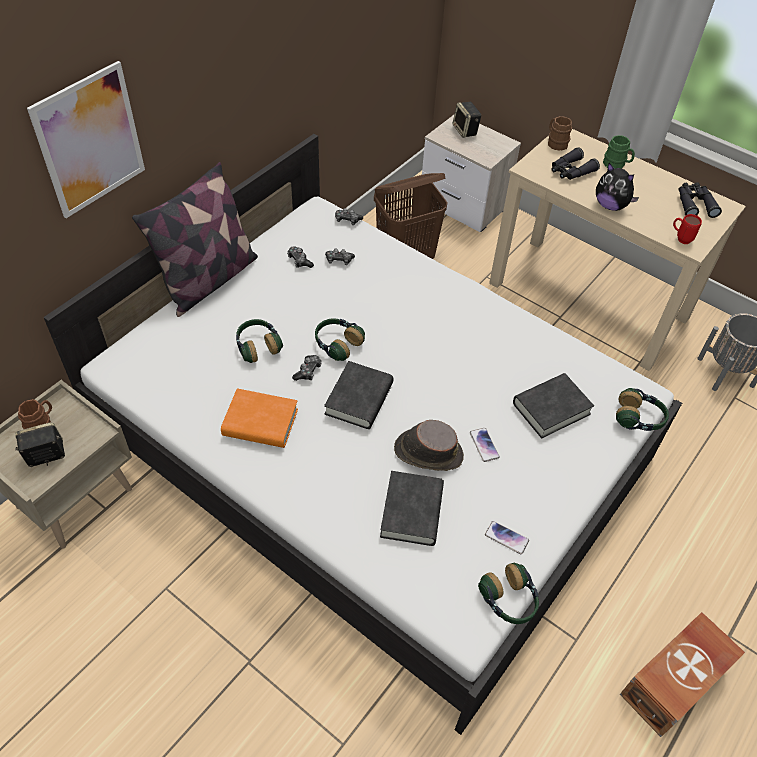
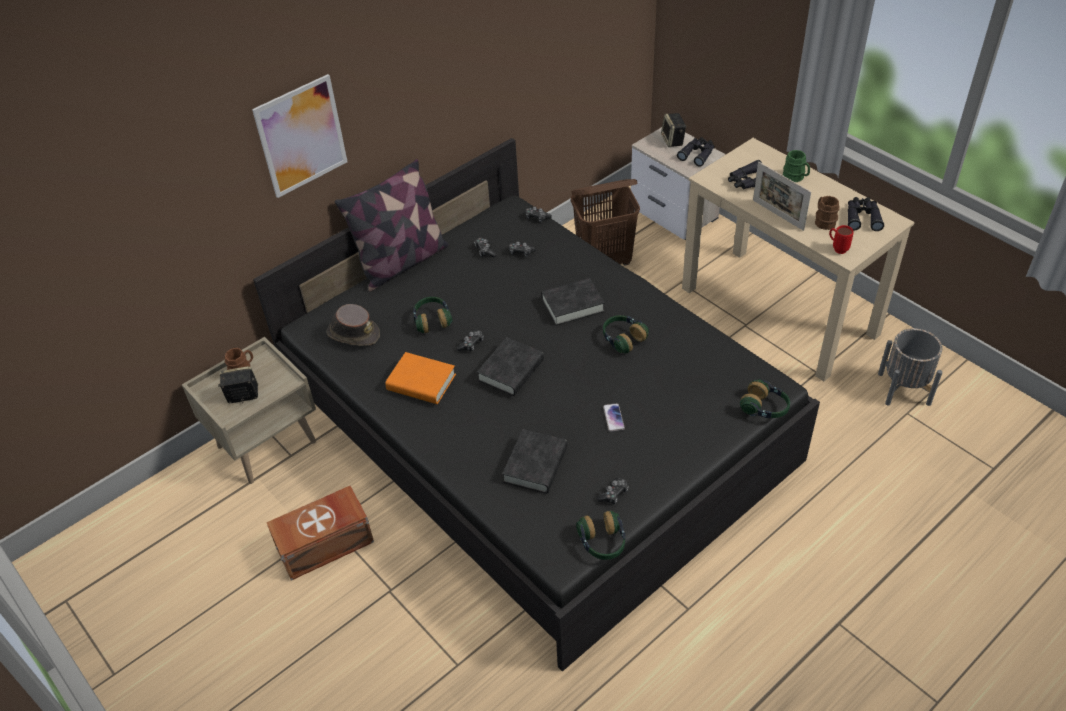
camera: 15 degrees right, 5 degrees down
(337, 344) = (502, 324): headphones -> headphones (622, 339)
(373, 448) = (536, 427): white bed -> black bed
(427, 452) = (561, 419): brown hat -> brown hat (353, 333)
(493, 144) = (697, 154): none -> black binoculars
(506, 538) = (613, 494): phone -> game controller
(551, 408) = (683, 393): black book -> black book (572, 305)
(555, 143) = (741, 155): brown mug -> brown mug (823, 221)
(610, 205) = (778, 215): plush toy -> picture frame
(675, 682) = (773, 655): brown storage box -> brown storage box (326, 545)

